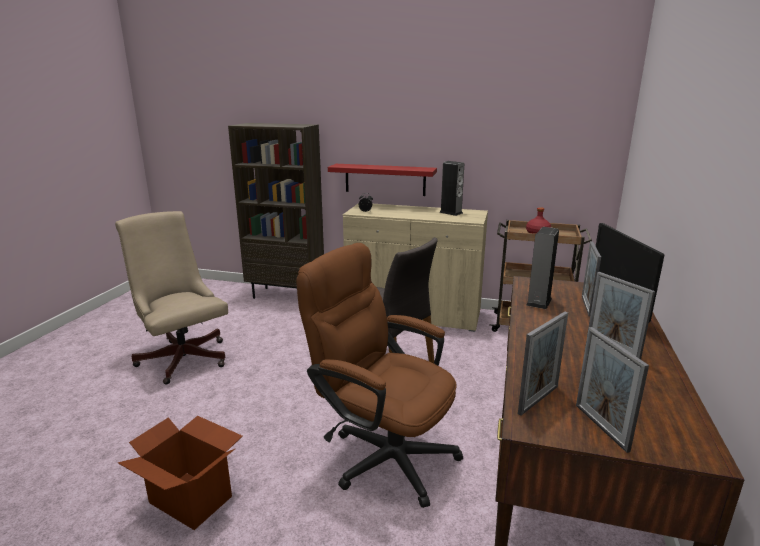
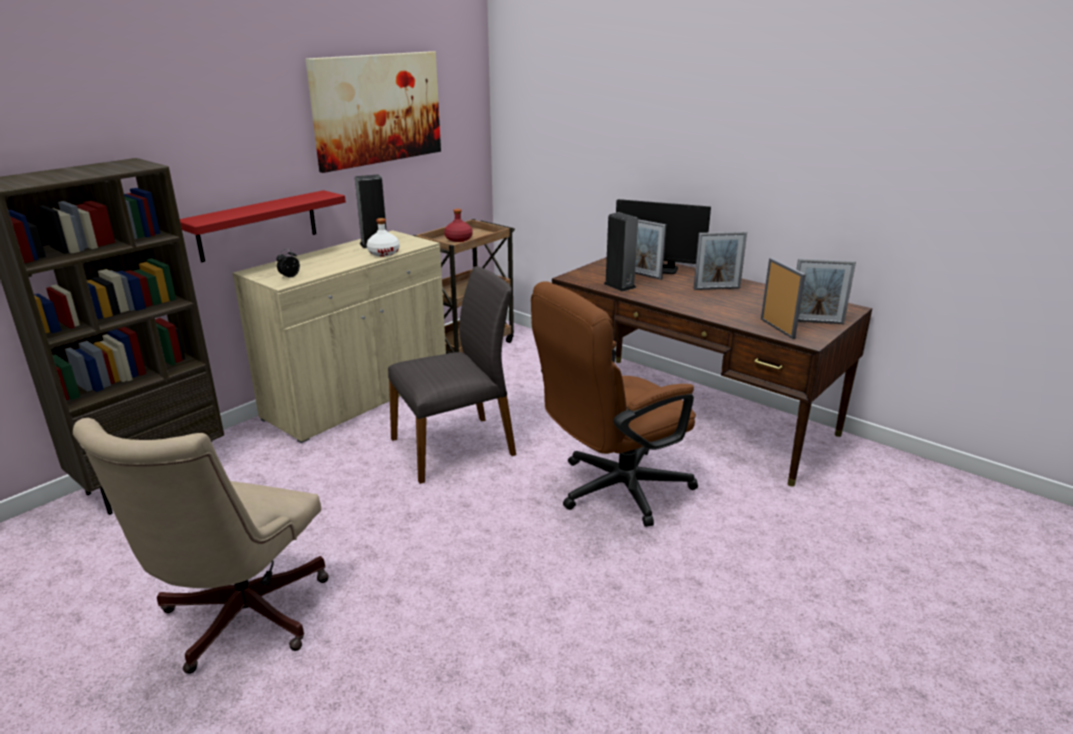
camera: 65 degrees left, 5 degrees up
(183, 356) = (237, 621): beige office chair -> beige office chair turned 60 degrees counterclockwise
(191, 499) = (608, 637): cardboard box -> none
(437, 217) = (383, 253): none -> white bottle
(496, 117) = (377, 109): none -> picture

